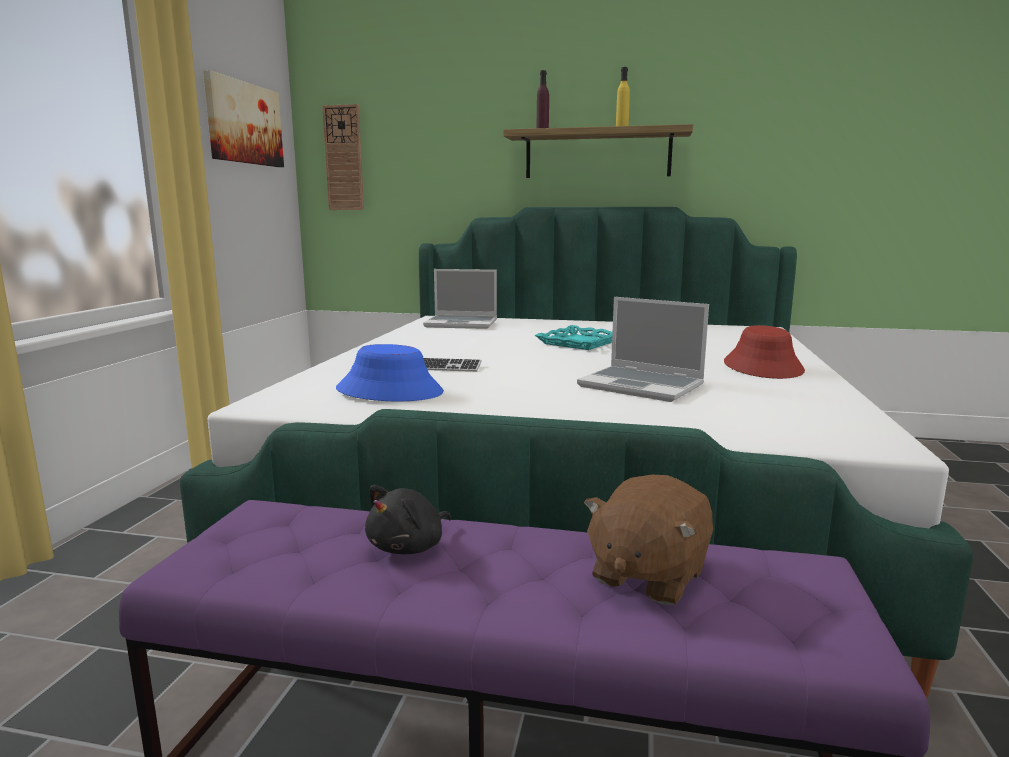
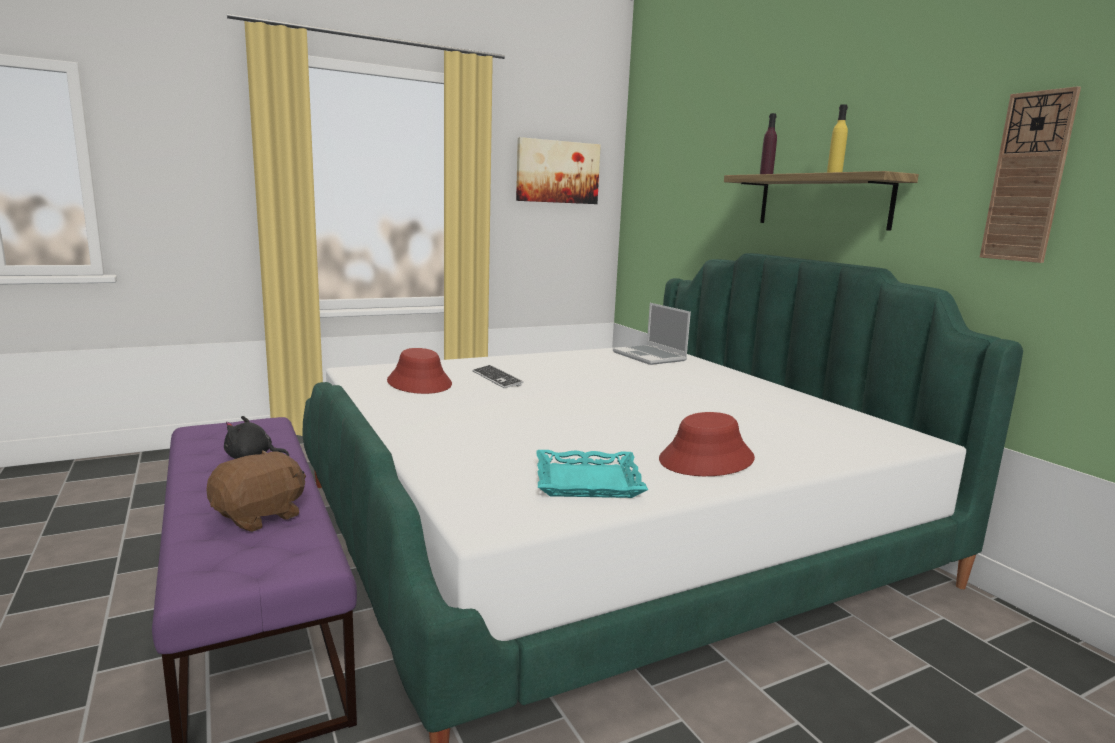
camera: 50 degrees right, 0 degrees up
(344, 158) = (645, 197): wall clock -> wall clock (1028, 178)
(390, 391) = (419, 383): blue hat -> red hat
(580, 342) = (662, 393): turquoise tray -> turquoise tray (588, 481)
(642, 386) = (546, 432): laptop -> none
(647, 575) = (260, 516): brown plush toy -> brown plush toy turned 135 degrees clockwise

